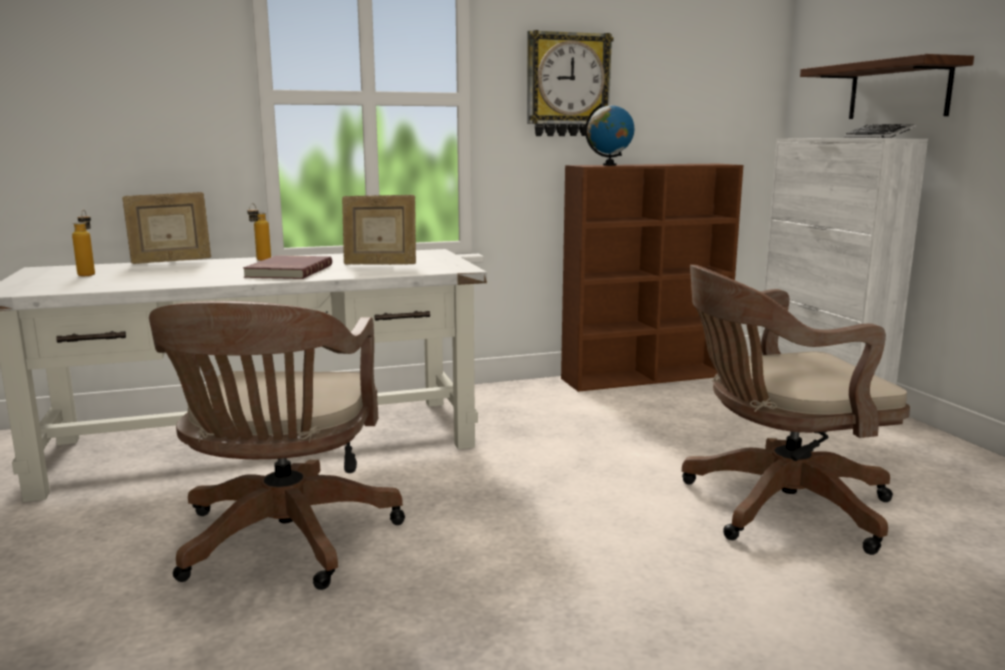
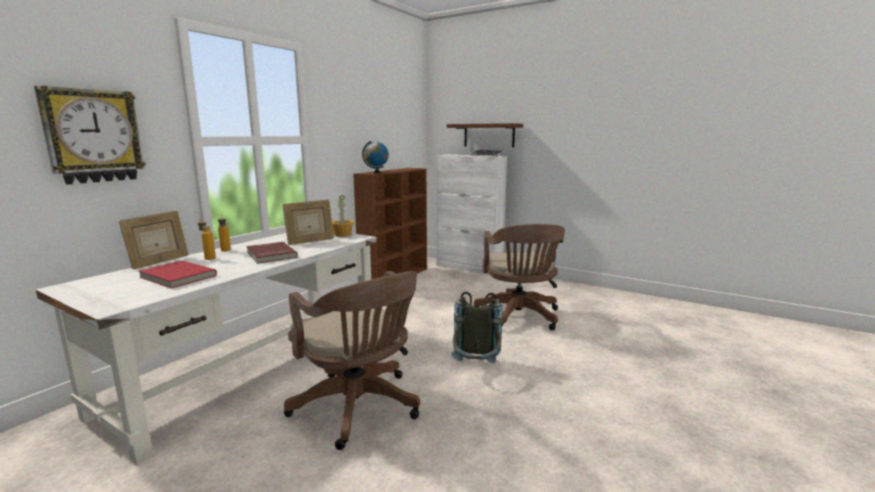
camera: 40 degrees left, 0 degrees up
(88, 274) = (127, 282): bottle -> bottle (208, 258)
(136, 277) = (177, 277): none -> red book
(449, 262) = (342, 234): none -> potted plant
(534, 560) = (476, 369): none -> grey backpack
(567, 85) = (349, 130): wall clock -> wall clock (93, 136)
(776, 506) = (519, 317): brown office chair -> brown office chair turned 45 degrees counterclockwise

